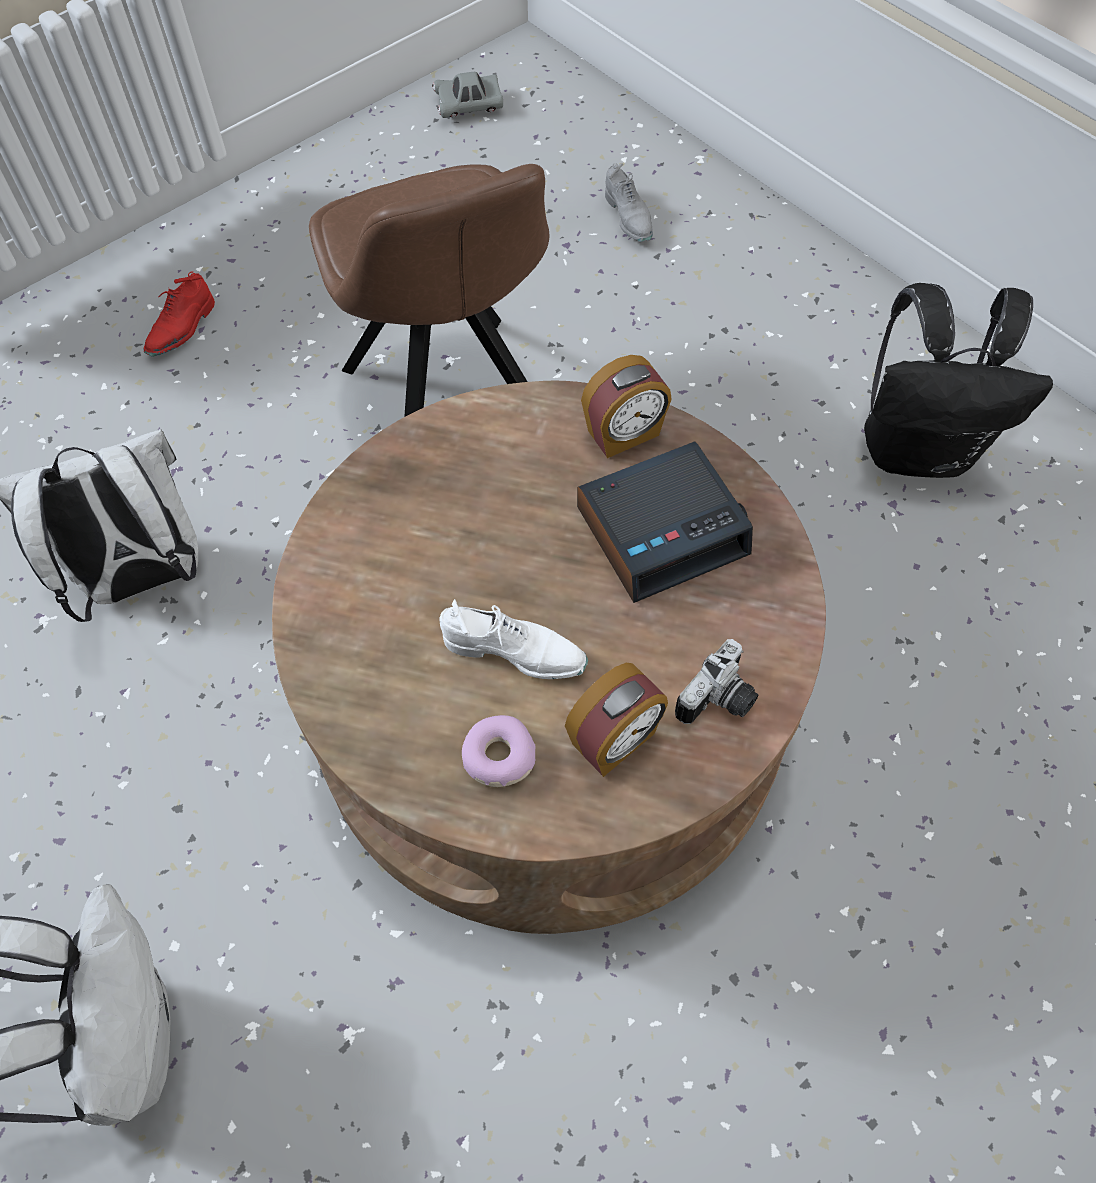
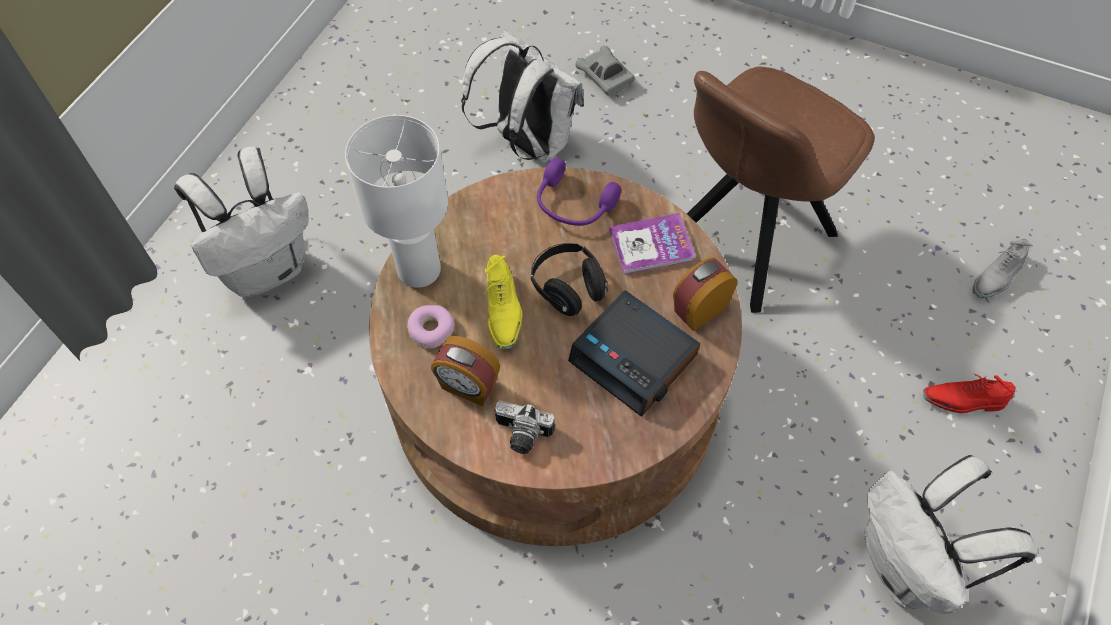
camera: 65 degrees right, 0 degrees up
(182, 329) = (711, 72): red shoe -> red shoe (963, 400)
(385, 740) = (418, 271): none -> white table lamp
(388, 504) = (573, 205): none -> purple headphones
(469, 107) = (1027, 132): grey toy car -> grey toy car (605, 78)
(504, 444) = (651, 245): none -> book
(514, 652) = (503, 311): white shoe -> yellow shoe
(519, 561) = (568, 288): none -> black headphones
(624, 434) = (699, 309): alarm clock -> alarm clock turned 105 degrees clockwise
(919, 450) = (906, 566): black backpack -> white backpack

